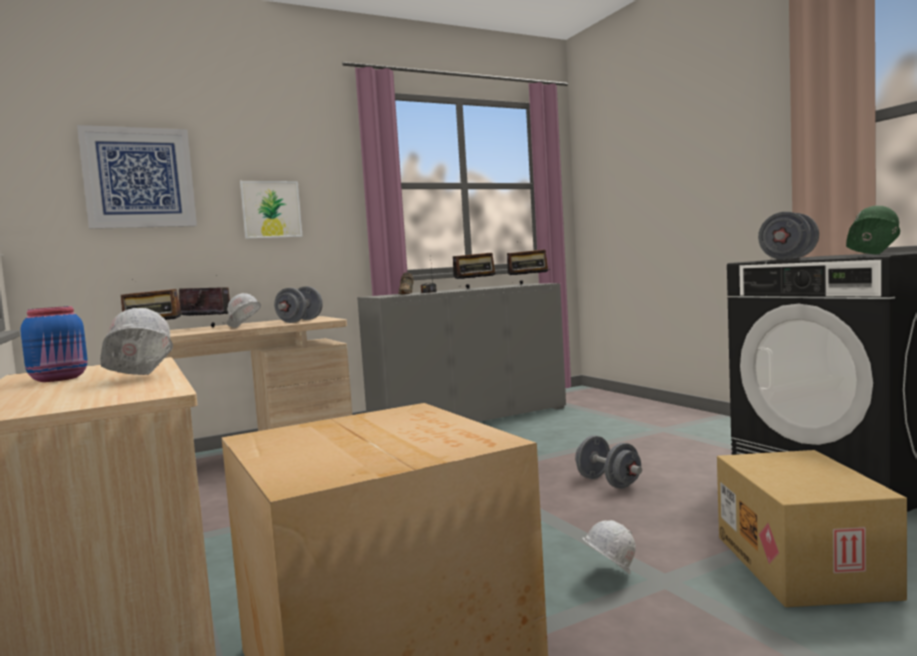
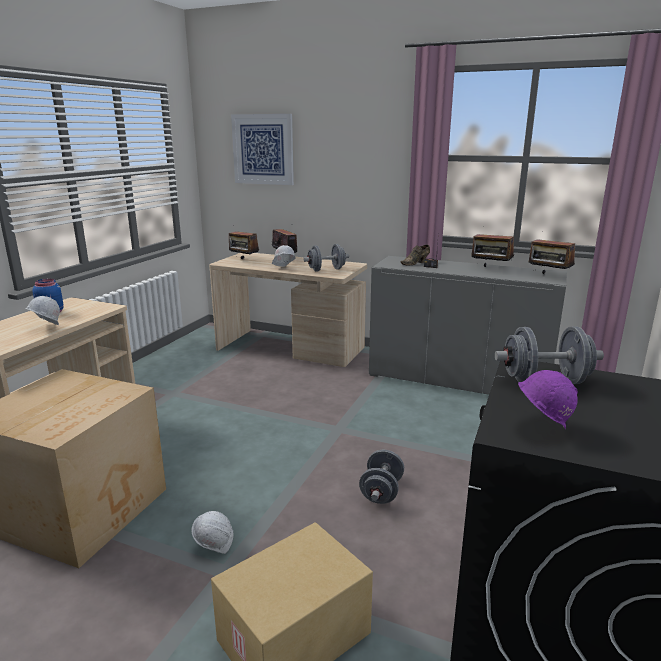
camera: 50 degrees right, 15 degrees up
(271, 209) = (343, 175): picture -> none
(871, 255) = (540, 427): green hard hat -> purple hard hat

